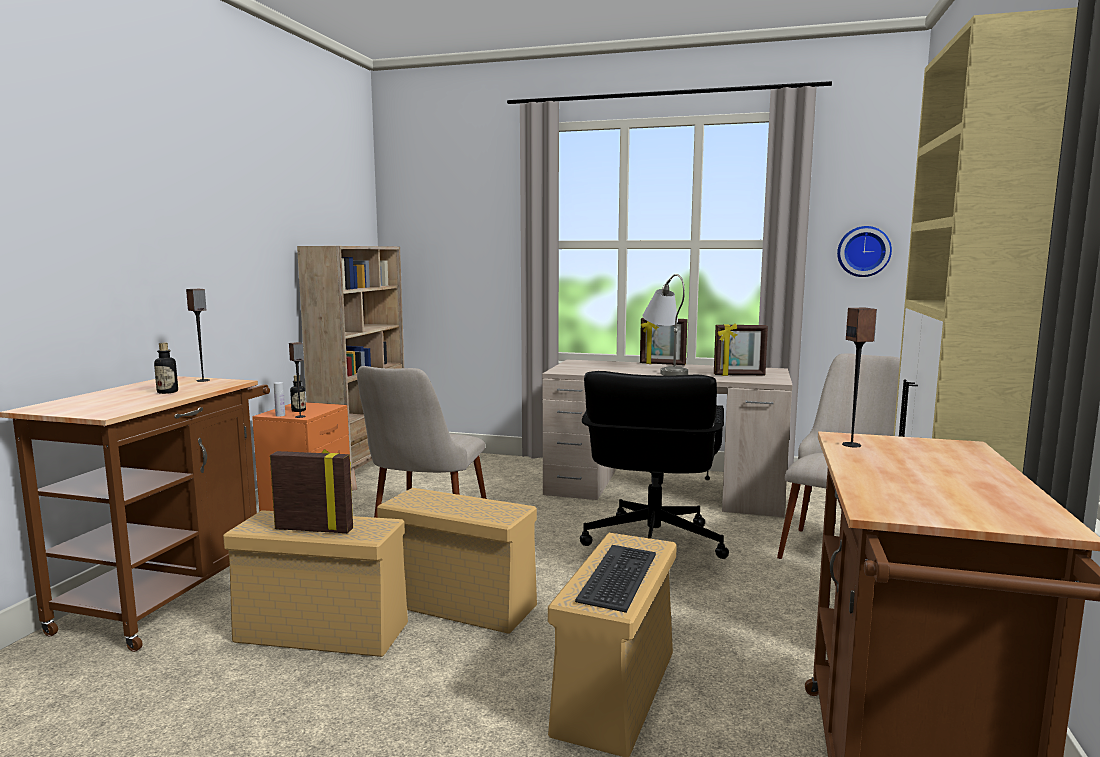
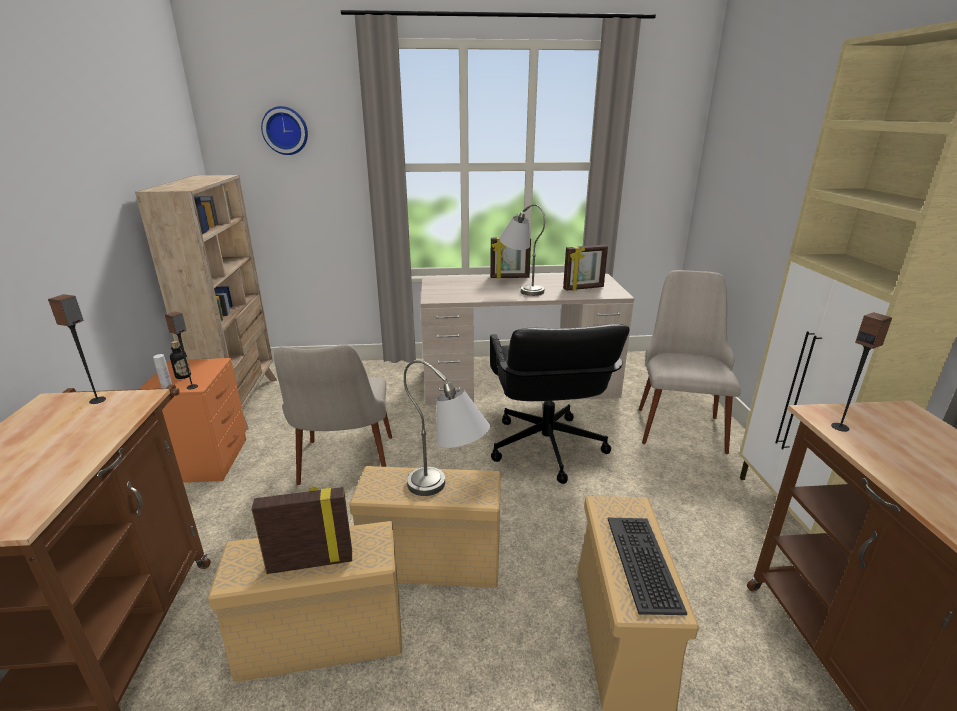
camera: 20 degrees left, 15 degrees up
(167, 392) = (69, 439): bottle -> none
(471, 511) = (448, 492): none -> grey table lamp
(863, 251) = (664, 172): wall clock -> wall clock (285, 130)

